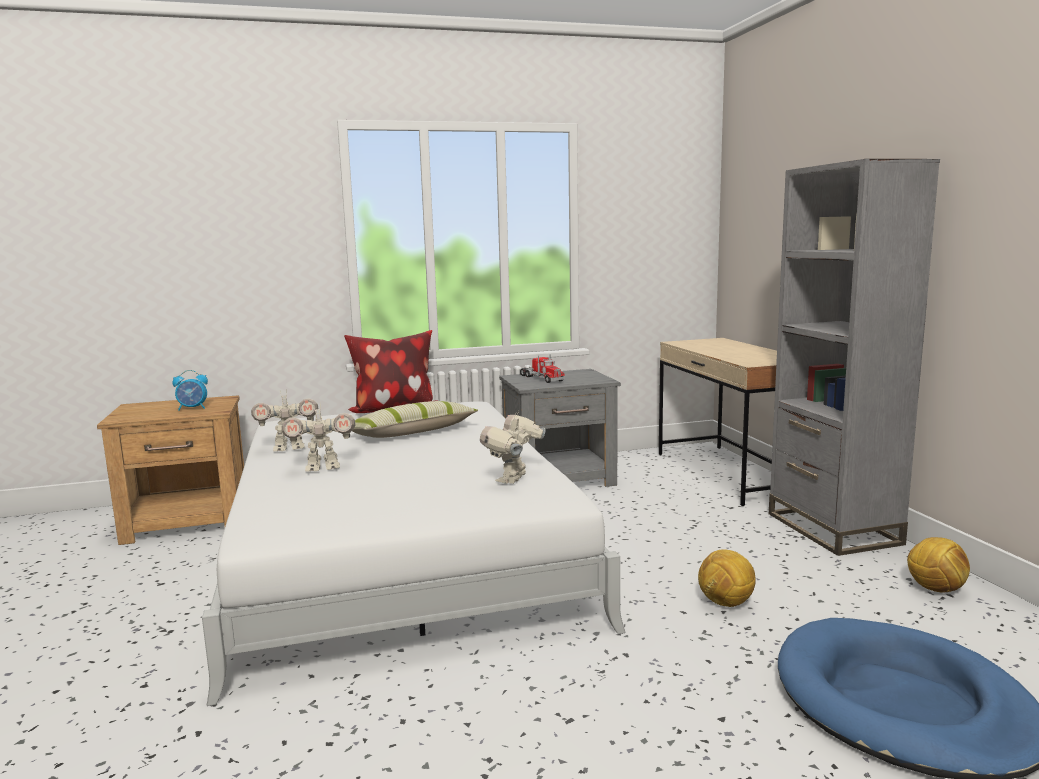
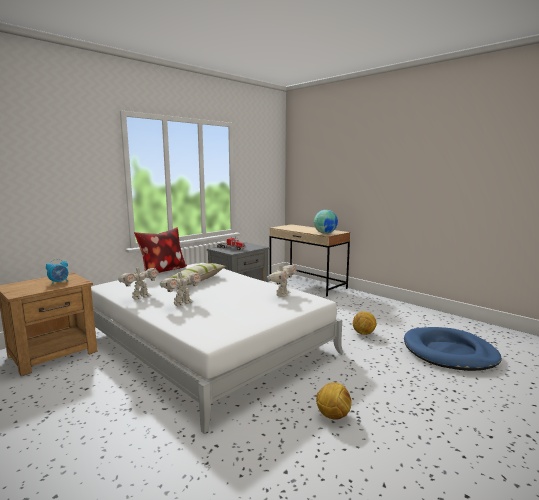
camera: 30 degrees left, 0 degrees up
(514, 479) = (282, 294): toy robot -> toy robot turned 150 degrees counterclockwise
(753, 360) = (325, 233): none -> globe
(832, 529) = (366, 299): grey bookcase -> none
(935, 589) = (419, 314): football -> football (333, 416)

